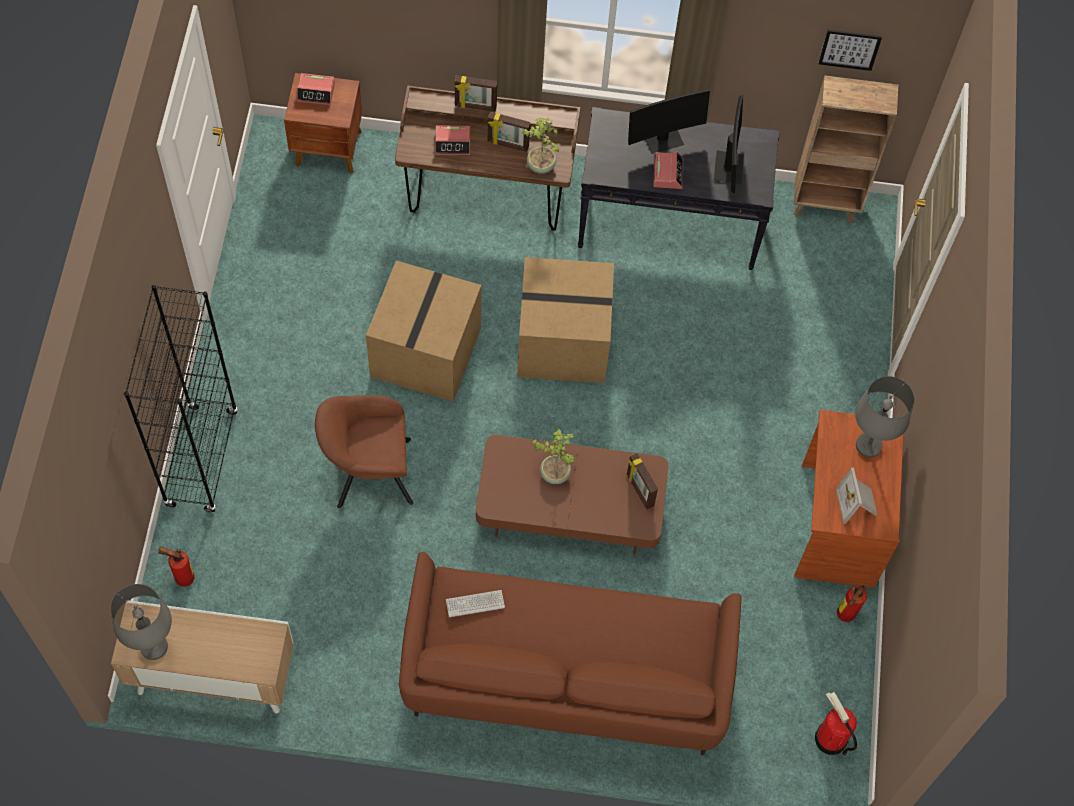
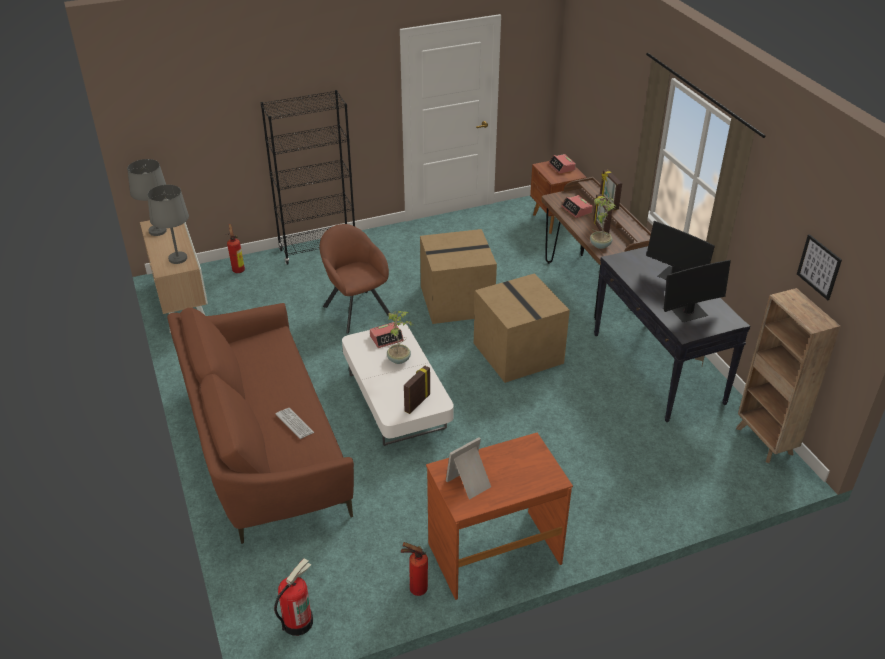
camera: 65 degrees right, 25 degrees down
(475, 604) = (268, 347): keyboard -> keyboard (294, 423)
(570, 507) = (396, 401): brown coffee table -> white coffee table
(668, 173) = (651, 288): alarm clock -> alarm clock (386, 338)
(869, 445) = (530, 471): grey table lamp -> grey table lamp (178, 259)

